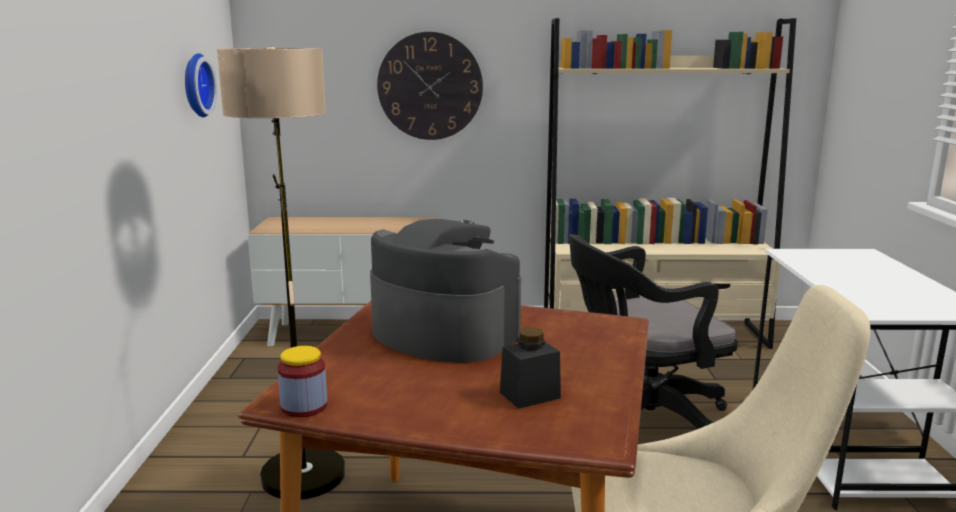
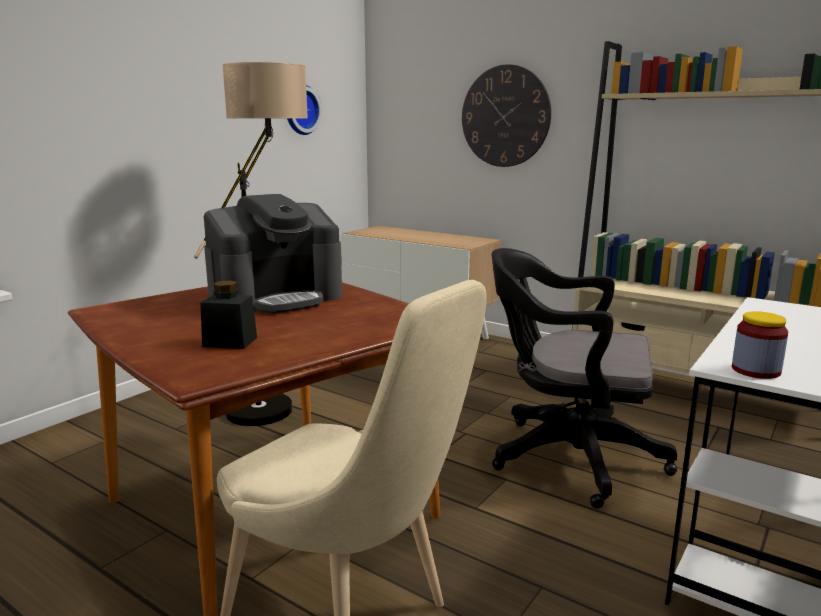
camera: 35 degrees right, 0 degrees up
(304, 406) = (100, 314): jar -> jar (755, 370)
(443, 334) = (276, 298): coffee machine -> coffee machine turned 75 degrees clockwise

